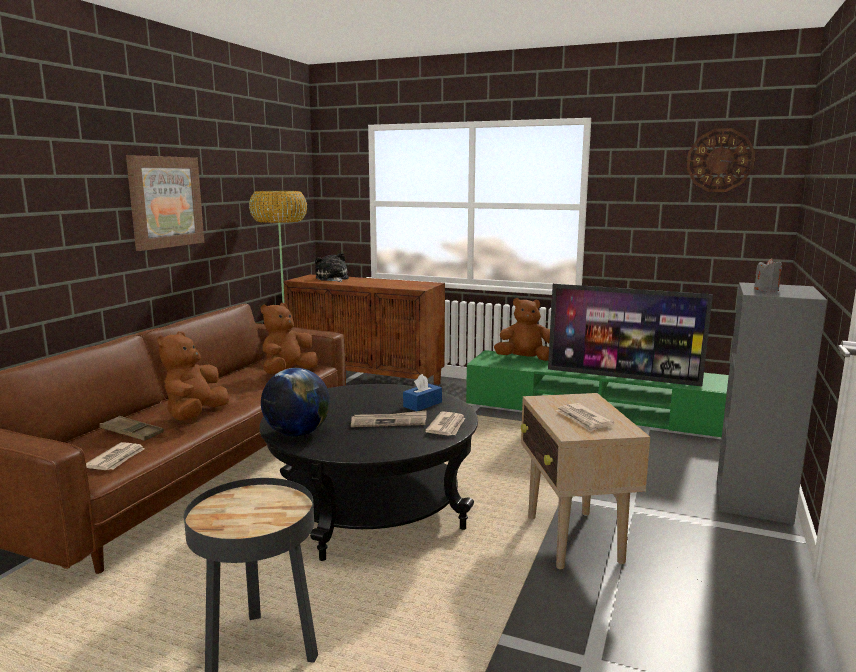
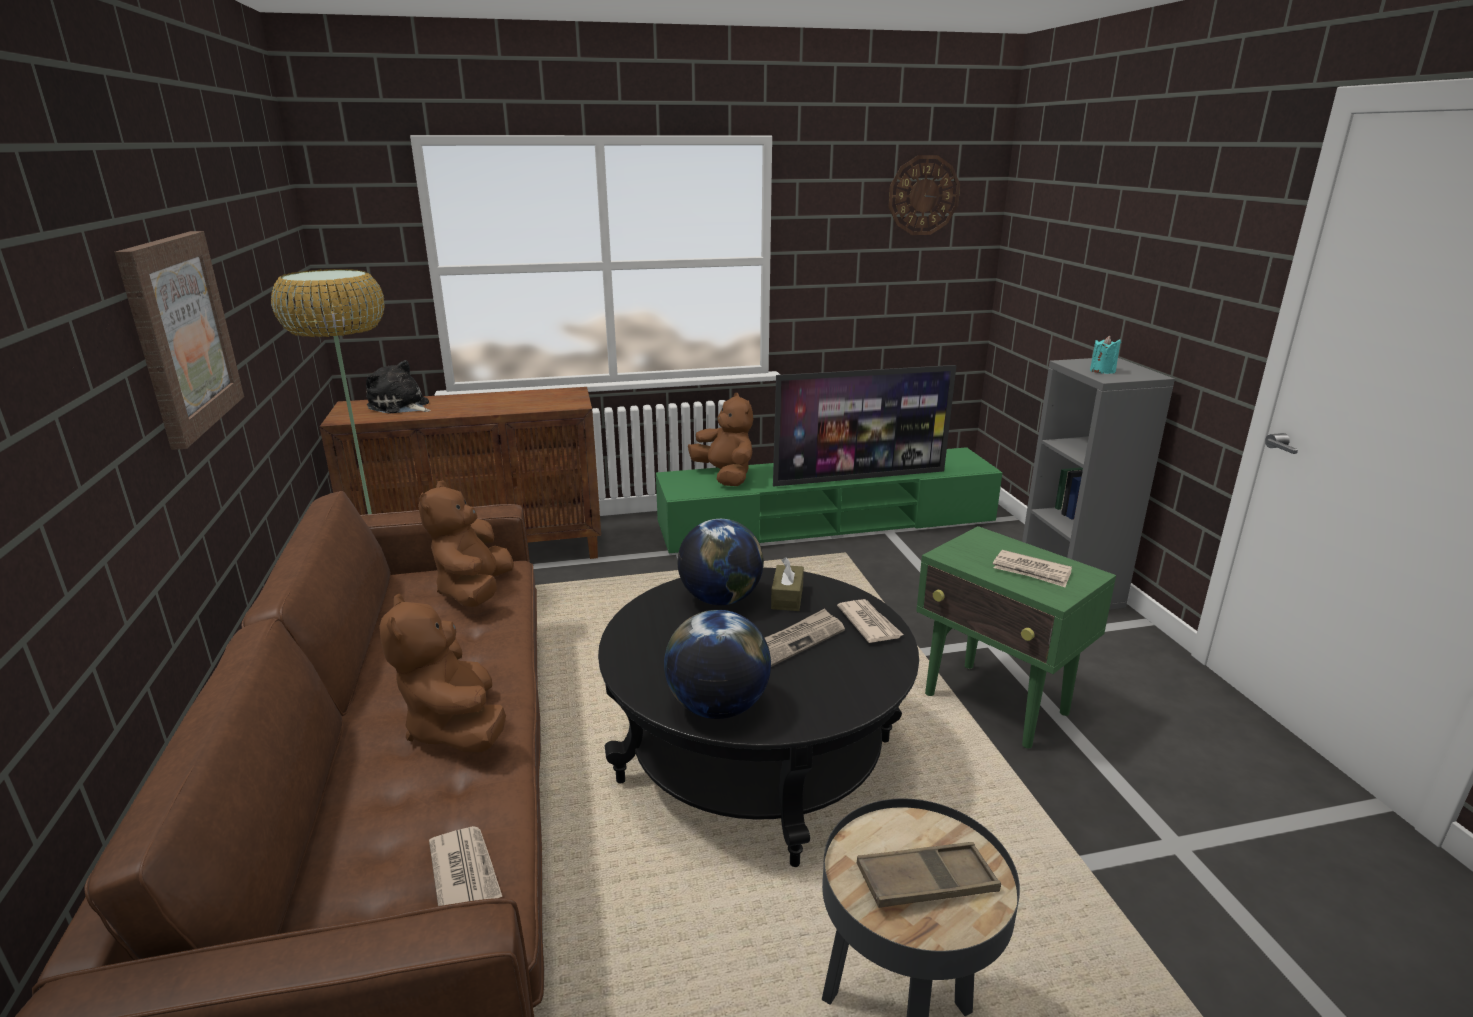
camera: 35 degrees left, 10 degrees up
(132, 433) = (399, 807): brown tray -> brown tray (926, 882)
(383, 396) = (721, 599): none -> globe
(422, 404) = (787, 597): blue tissue box -> brown tissue box
(525, 359) = (725, 476): brown plush toy -> brown plush toy turned 90 degrees clockwise
(573, 540) = (996, 705): beige side table -> green side table
(766, 290) = (1102, 371): grey candle -> turquoise candle

